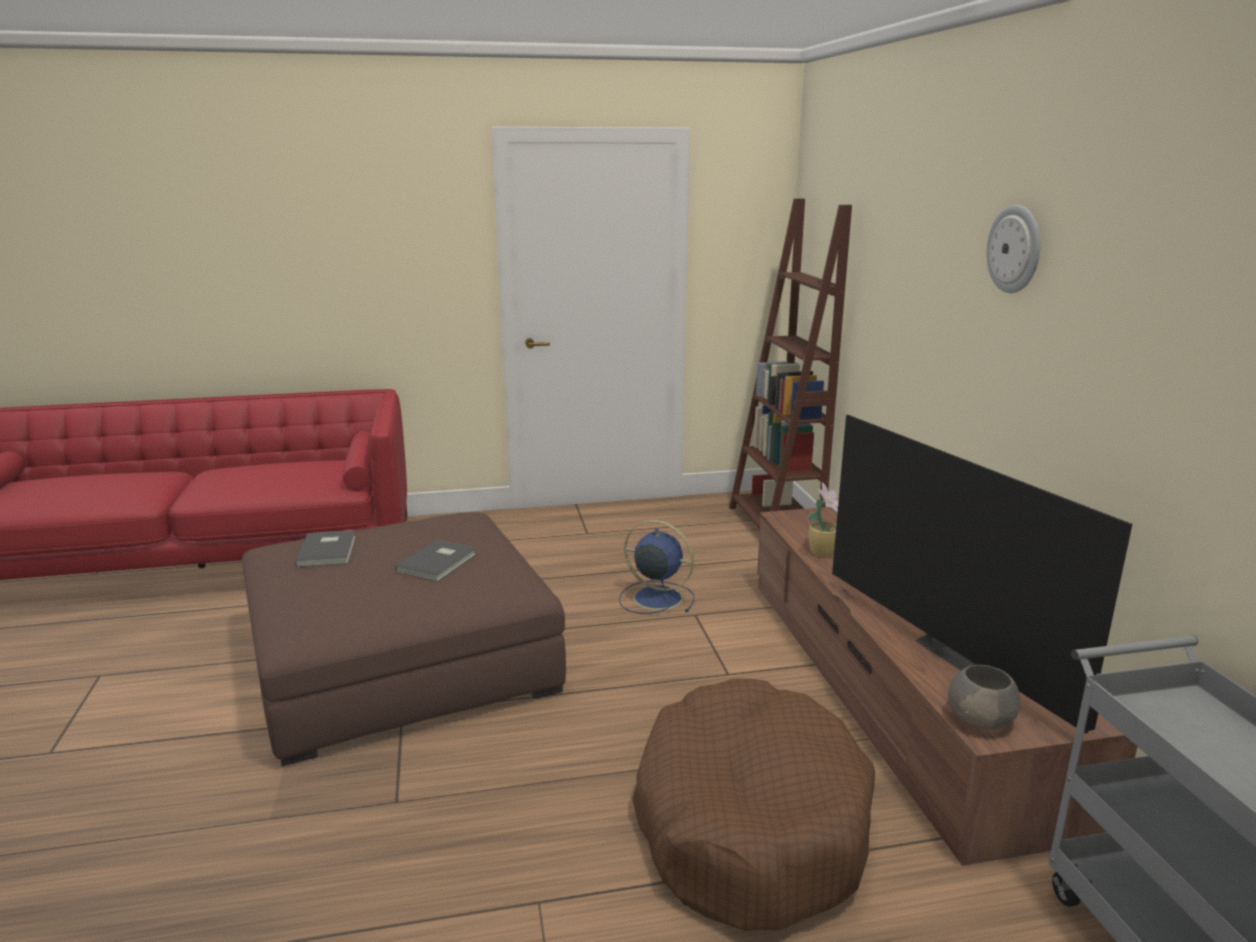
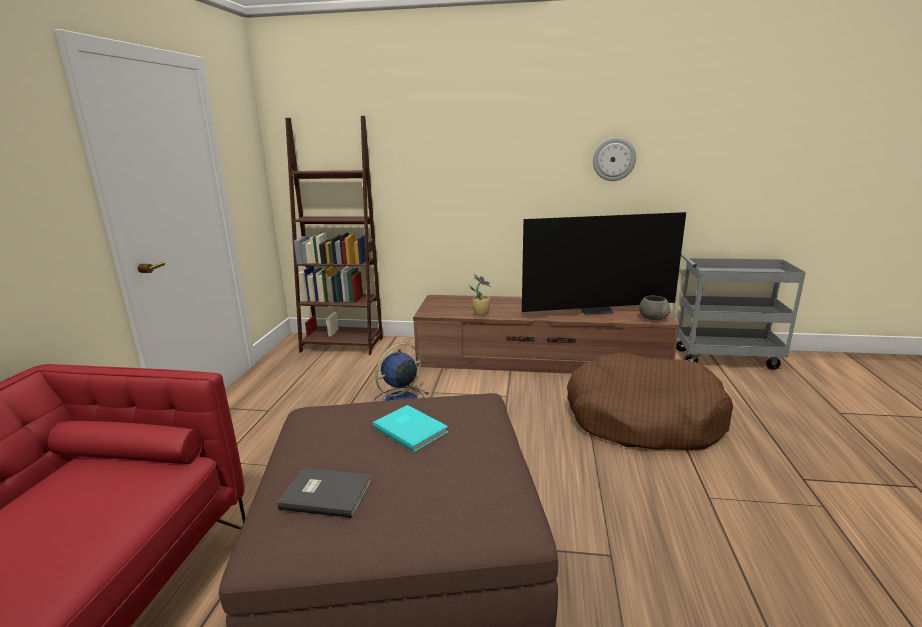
camera: 70 degrees left, 0 degrees up
(439, 562) = (411, 428): grey book -> turquoise book
(1015, 249) = (535, 123): wall clock -> wall clock (614, 159)

